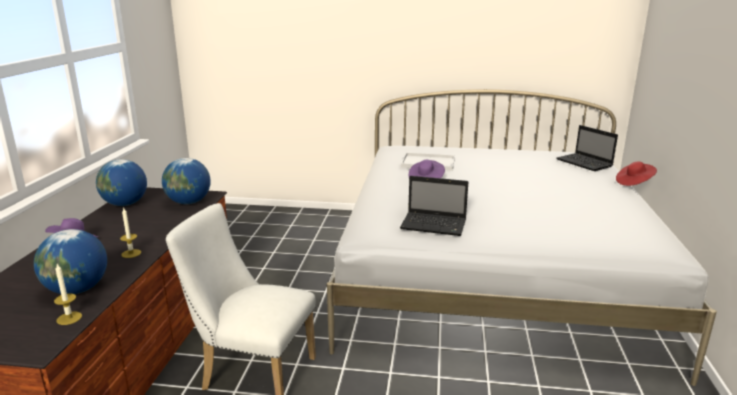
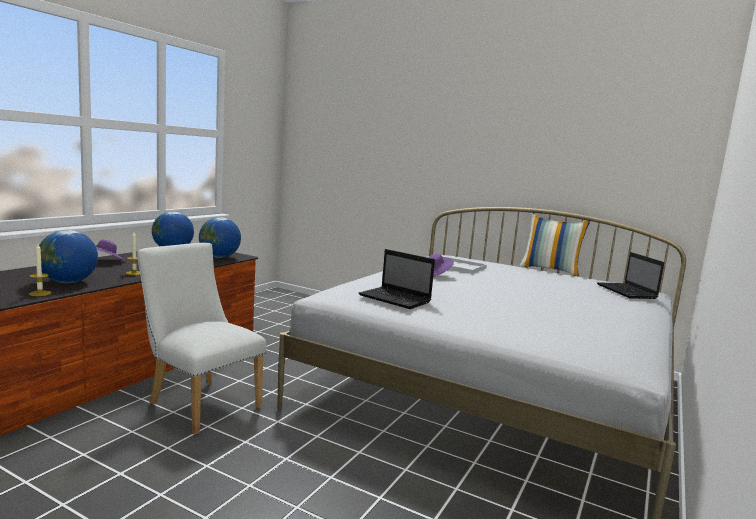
camera: 20 degrees right, 10 degrees down
(500, 147) = (550, 270): none -> pillow
(634, 182) = (667, 313): red hat -> none

